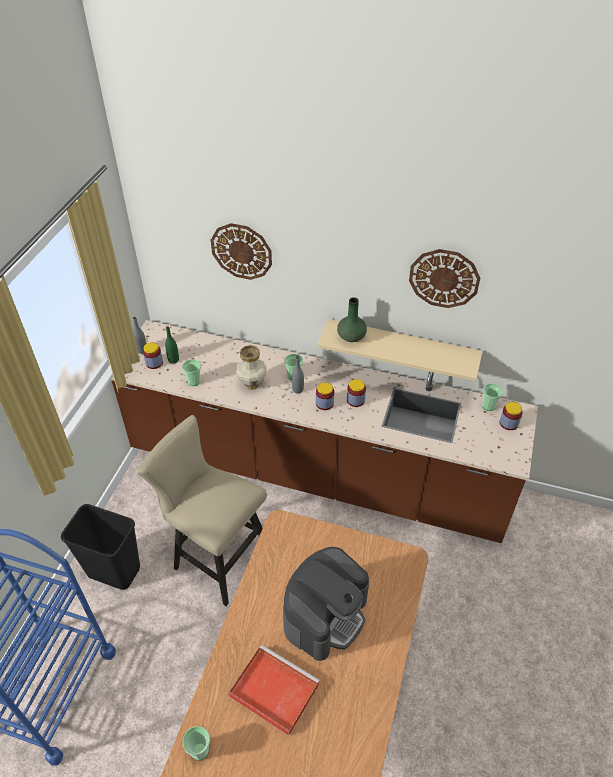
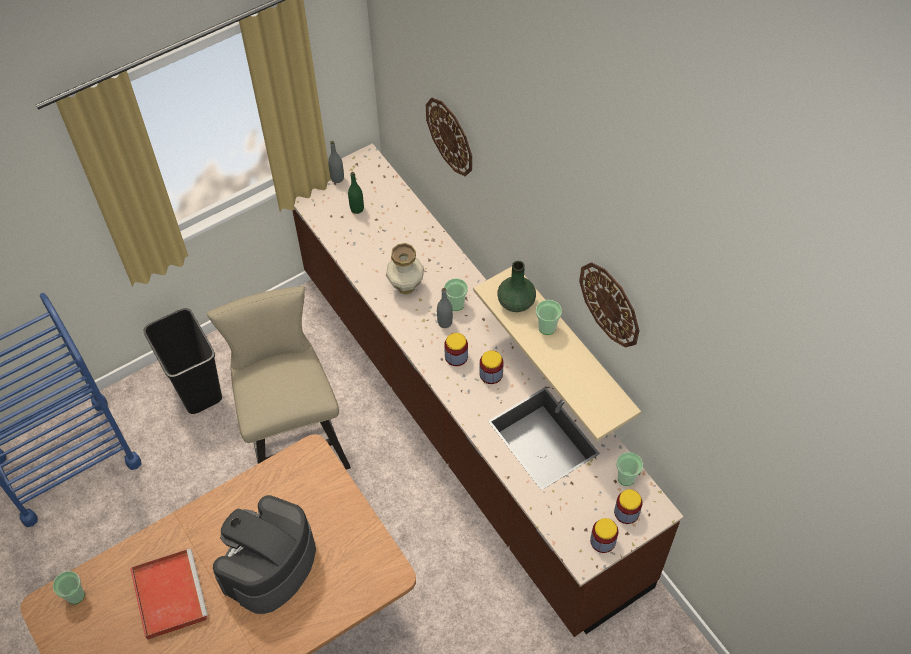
camera: 40 degrees right, 10 degrees up
(154, 363) = (336, 201): jar -> jar (603, 541)
(194, 381) = (354, 247): cup -> cup (547, 327)
(325, 614) = (269, 565): coffee machine -> coffee machine turned 135 degrees clockwise

